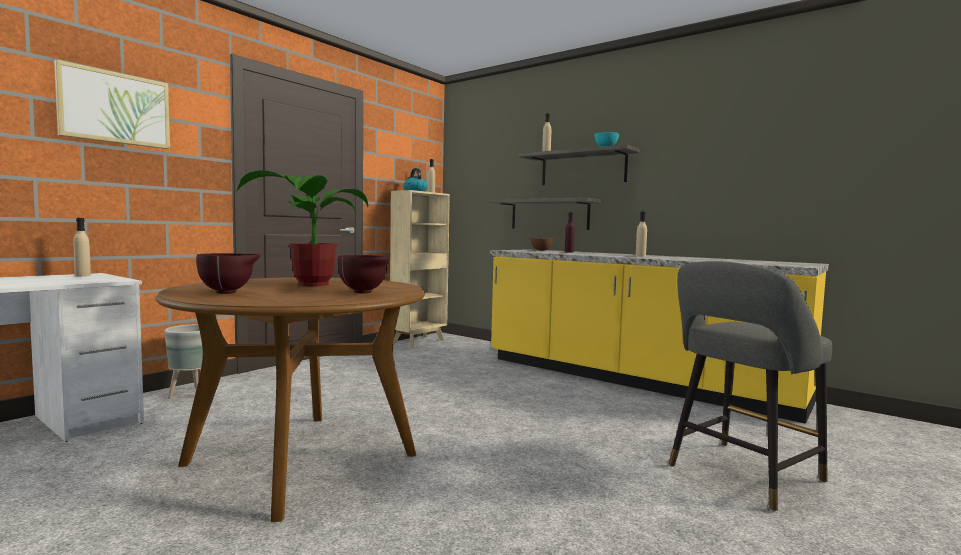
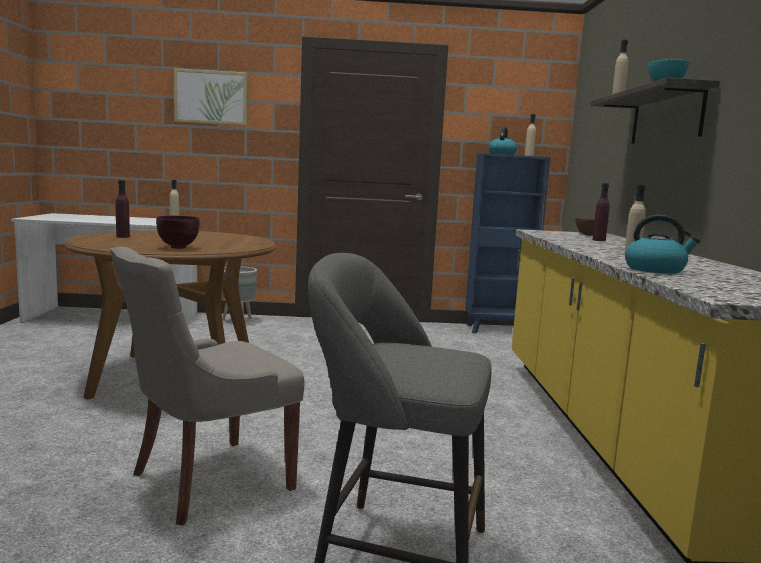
camera: 50 degrees right, 5 degrees up
(229, 292) = (123, 237): brown bowl -> purple bottle
(307, 284) = (199, 239): potted plant -> none
(419, 341) = (498, 330): beige bookcase -> blue bookcase
(549, 214) = (633, 186): shelf -> none
(581, 505) = (208, 481): none -> grey chair
(706, 260) = (655, 270): none -> kettle

